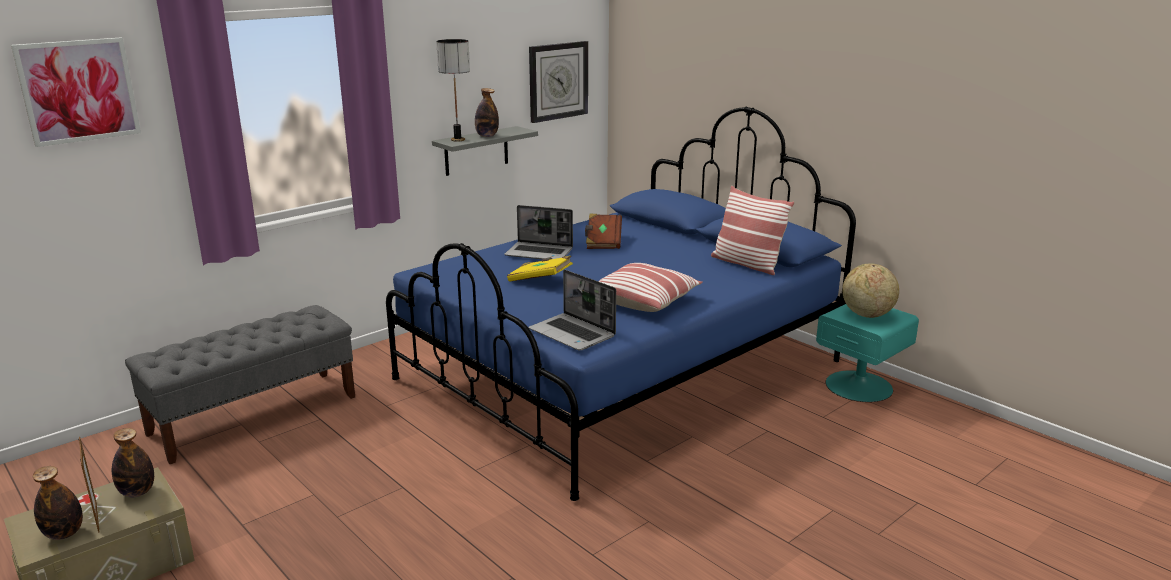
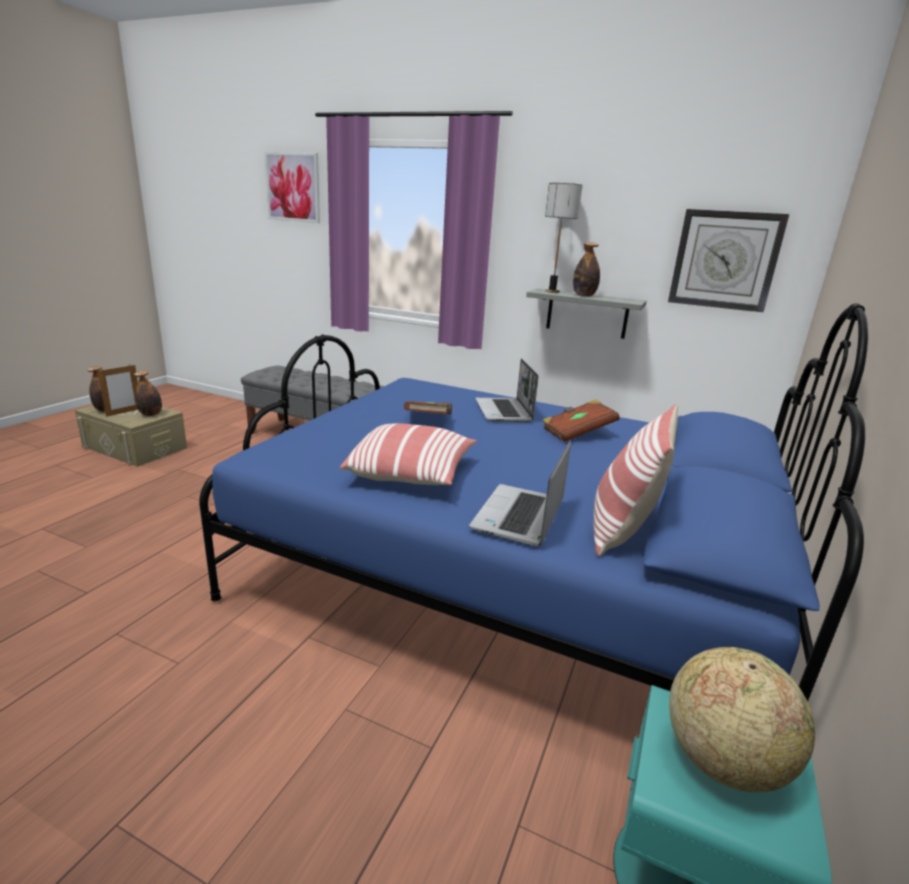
camera: 65 degrees right, 0 degrees up
(540, 280) = (429, 420): yellow book -> brown book
(573, 334) = (293, 449): laptop -> laptop (519, 517)

